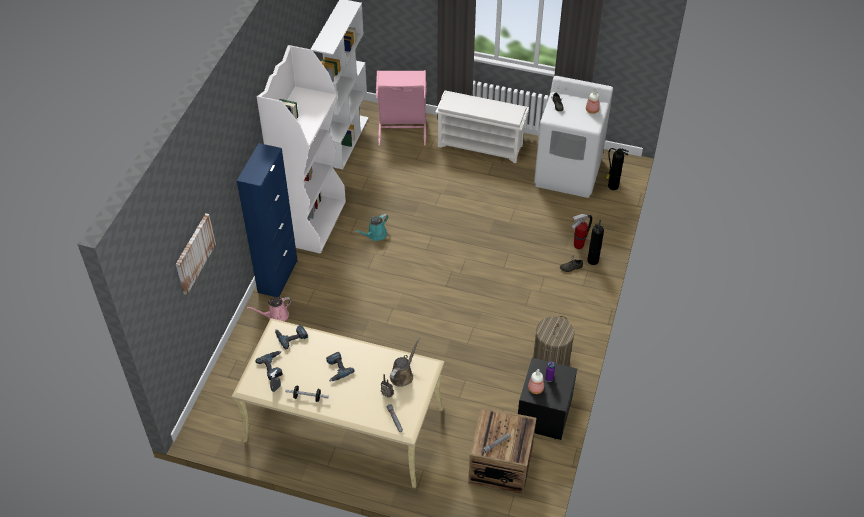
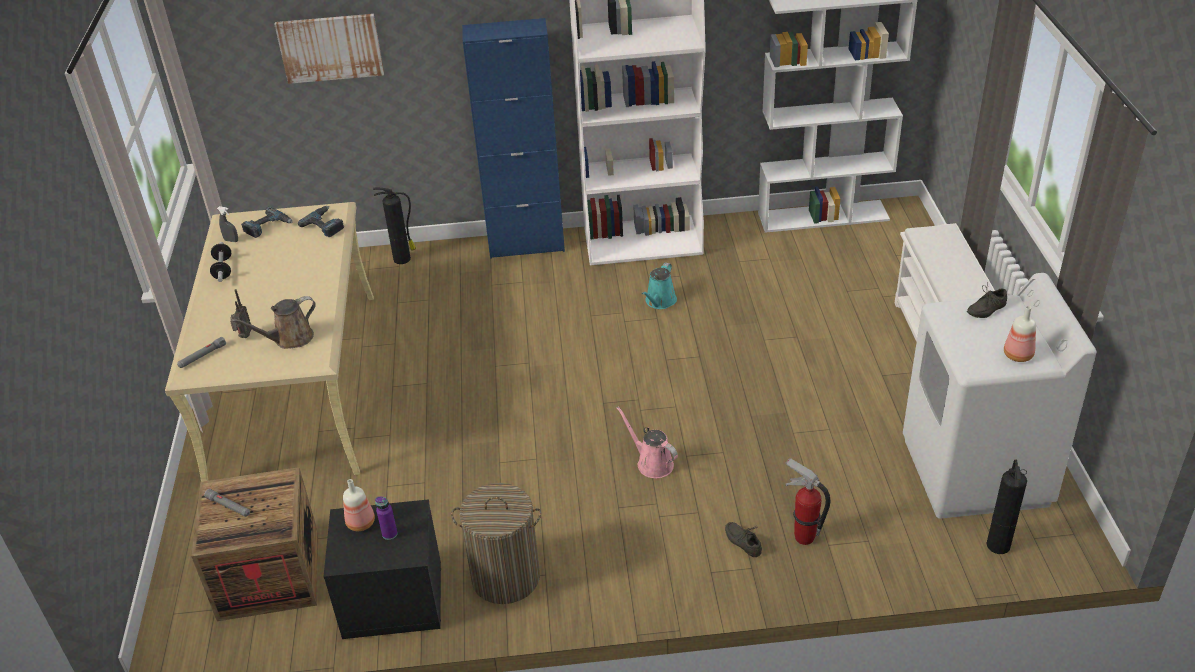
camera: 70 degrees right, 10 degrees down
(276, 316) = (457, 266): pink watering can -> pink watering can (652, 463)
(336, 369) = (281, 278): power drill -> none
(375, 235) = (659, 302): turquoise watering can -> turquoise watering can turned 90 degrees counterclockwise
(402, 128) = (900, 257): pink laundry basket -> none
(403, 375) = (290, 339): brown watering can -> brown watering can turned 135 degrees clockwise
(593, 260) = (782, 568): fire extinguisher -> fire extinguisher (403, 259)

